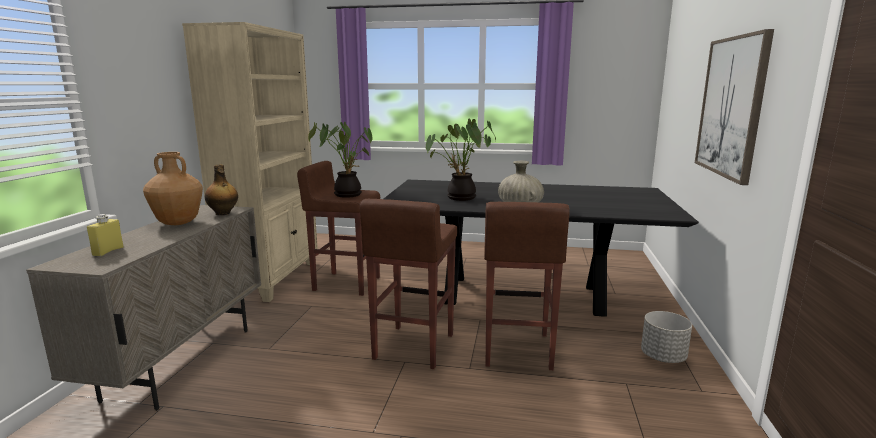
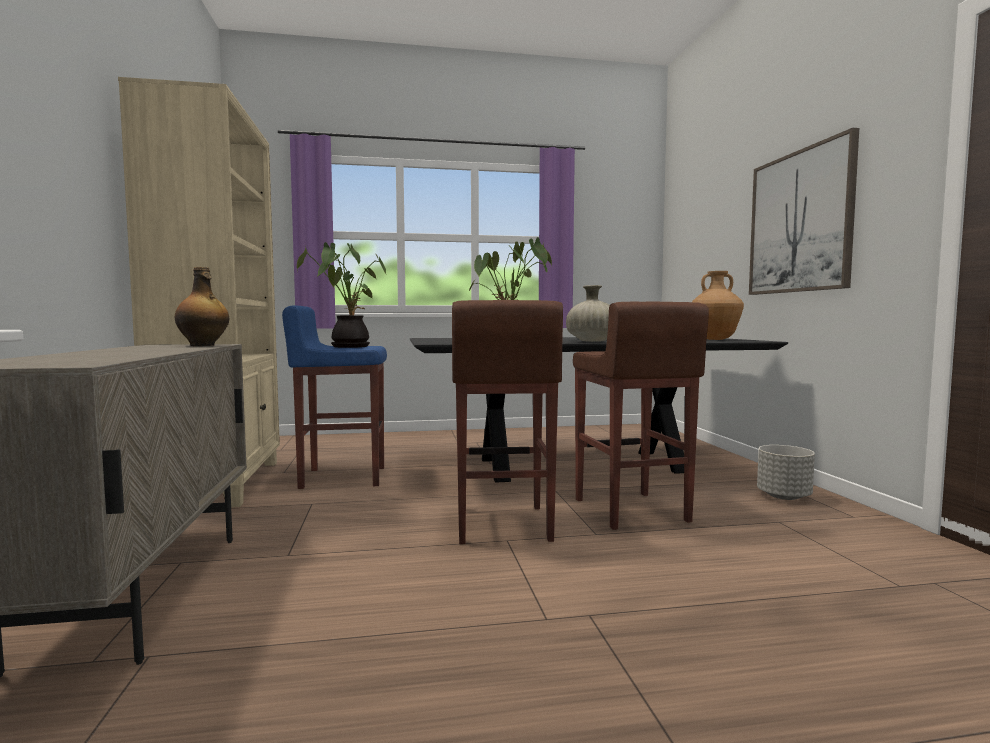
camera: 20 degrees left, 10 degrees down
(108, 251) = (54, 359): yellow bottle -> none
(177, 223) = (139, 349): brown vase -> brown vase (714, 339)
(346, 283) = (342, 477): brown stool -> blue stool

